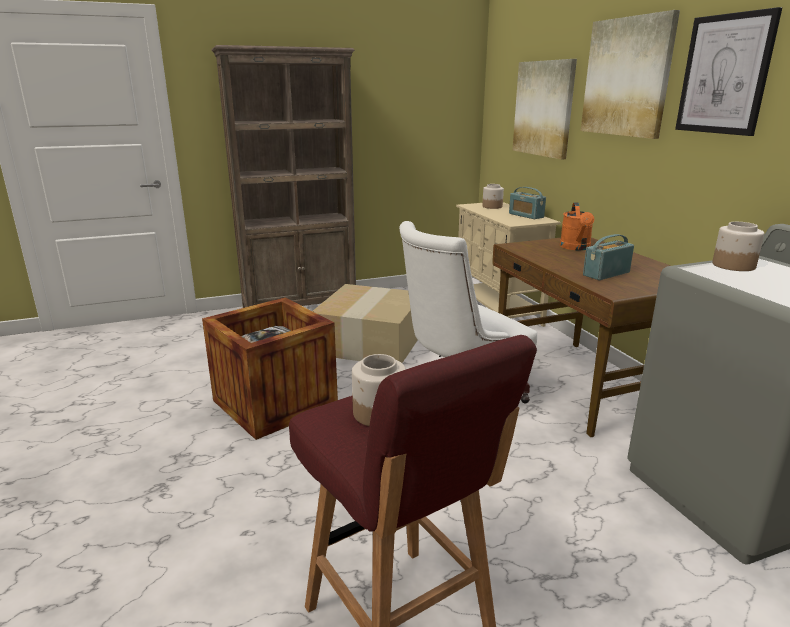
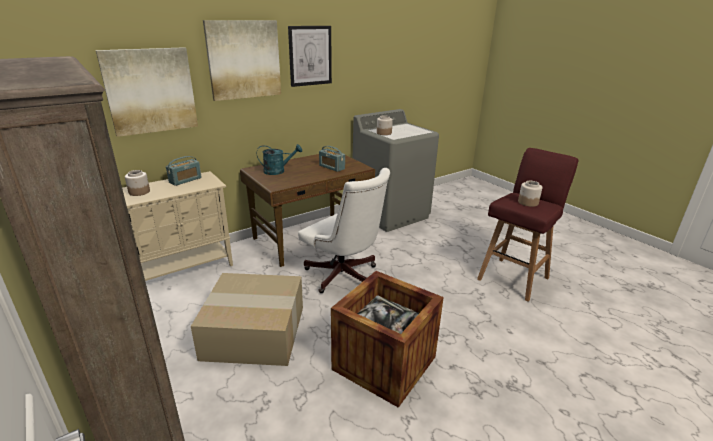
camera: 105 degrees left, 5 degrees up
(576, 248) = (278, 171): orange watering can -> turquoise watering can

